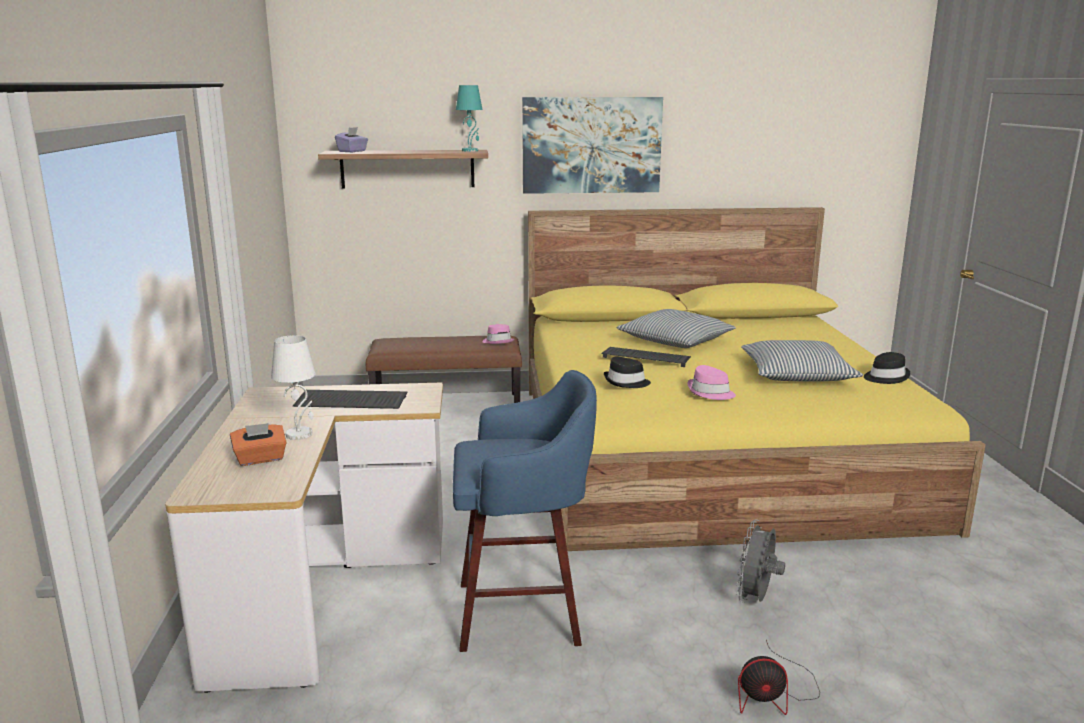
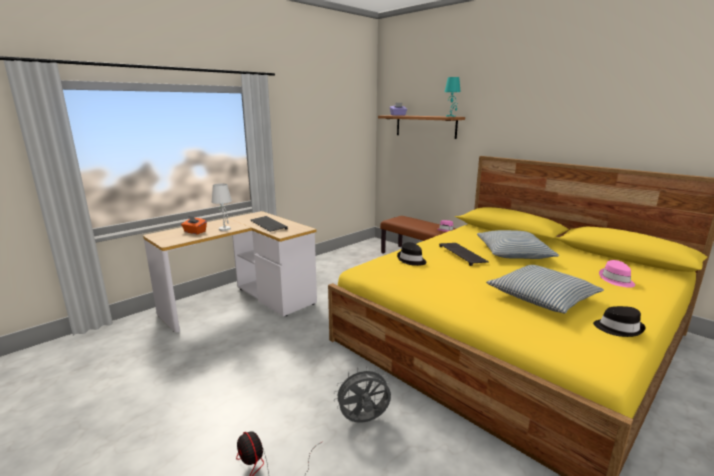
camera: 50 degrees right, 0 degrees up
(523, 613) = (268, 353): blue stool -> none
(591, 145) = (527, 115): picture -> none
(710, 392) = (445, 282): pink hat -> pink hat (616, 280)

